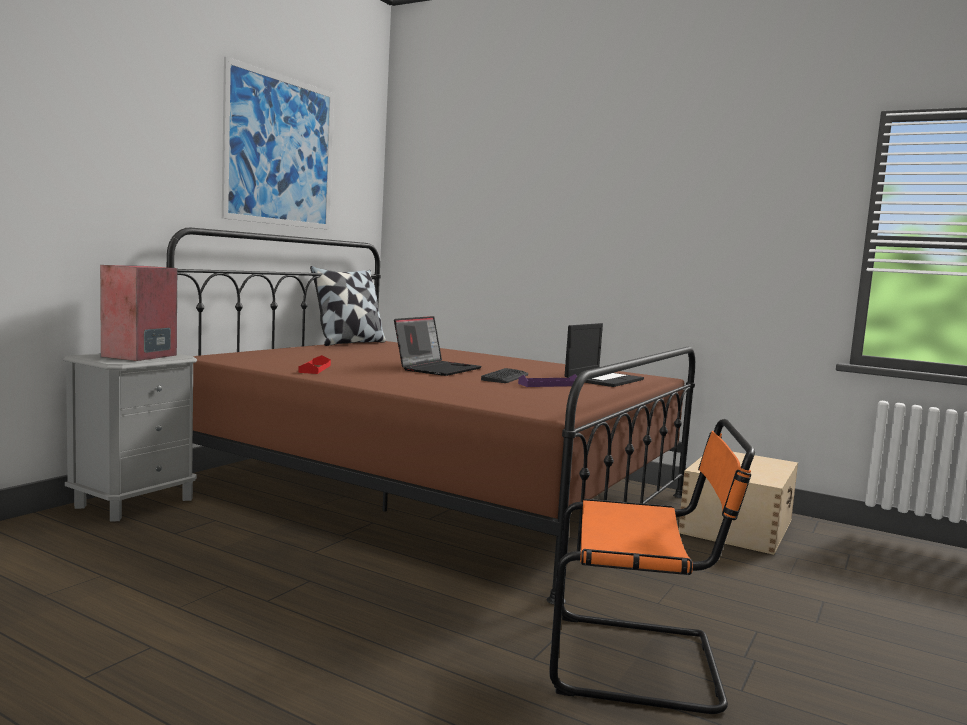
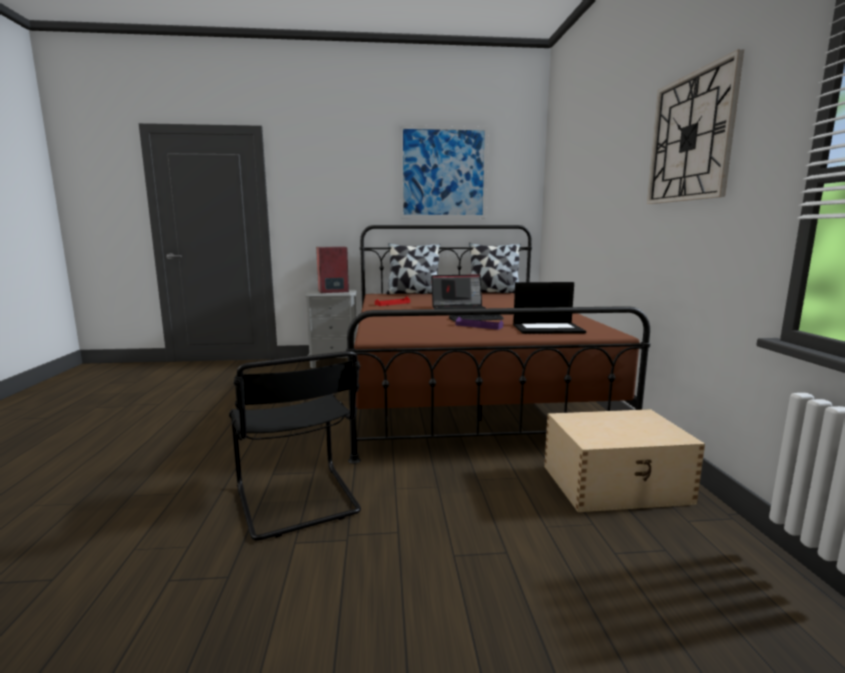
camera: 55 degrees right, 5 degrees up
(255, 351) = (413, 293): none -> pillow
(641, 663) = (298, 503): orange chair -> black chair
(718, 185) = (690, 138): none -> wall clock

